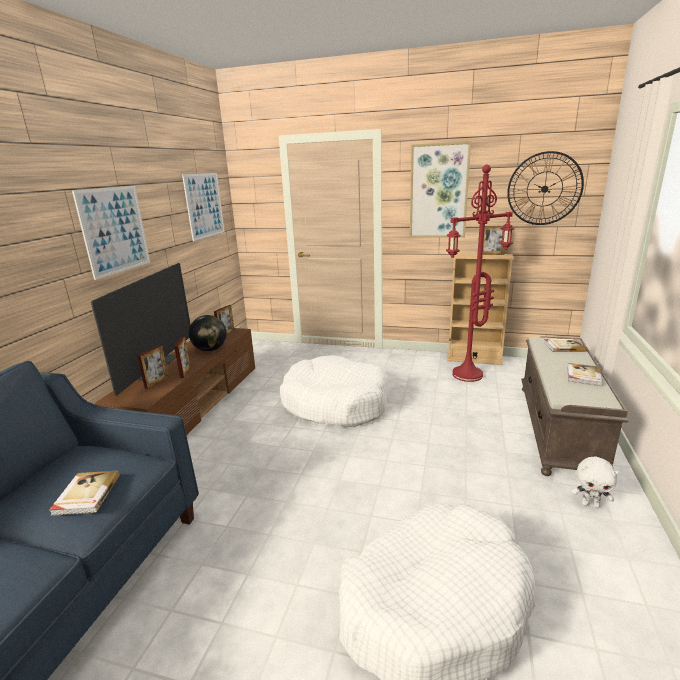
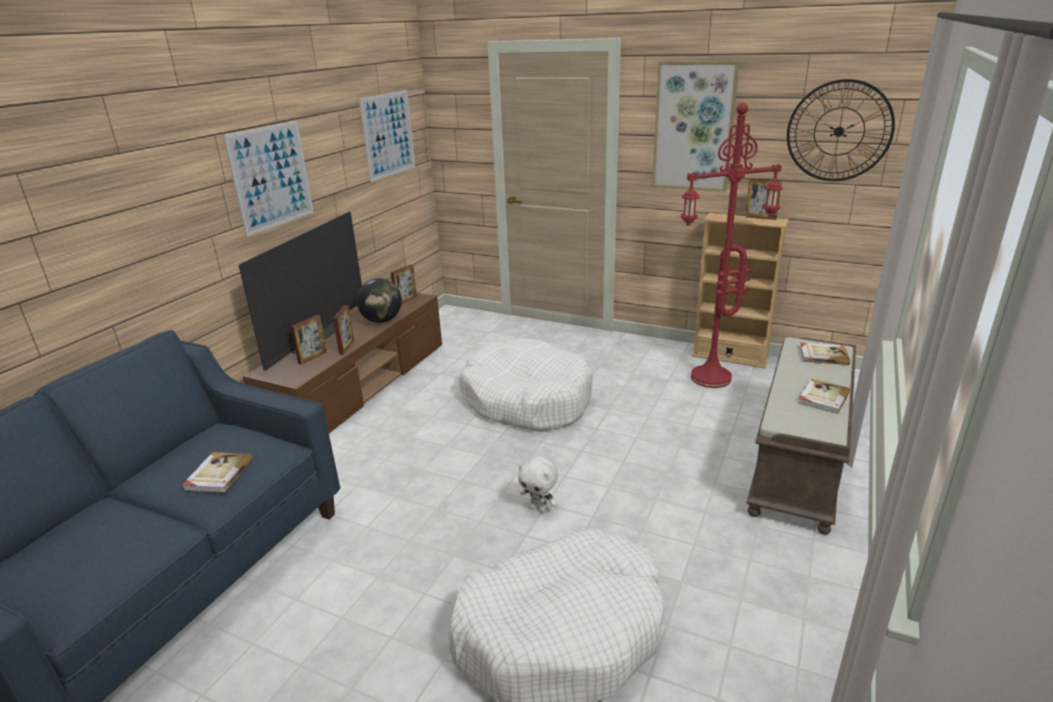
camera: 10 degrees right, 5 degrees up
(590, 505) = (790, 556): white plush toy -> white plush toy (539, 508)

